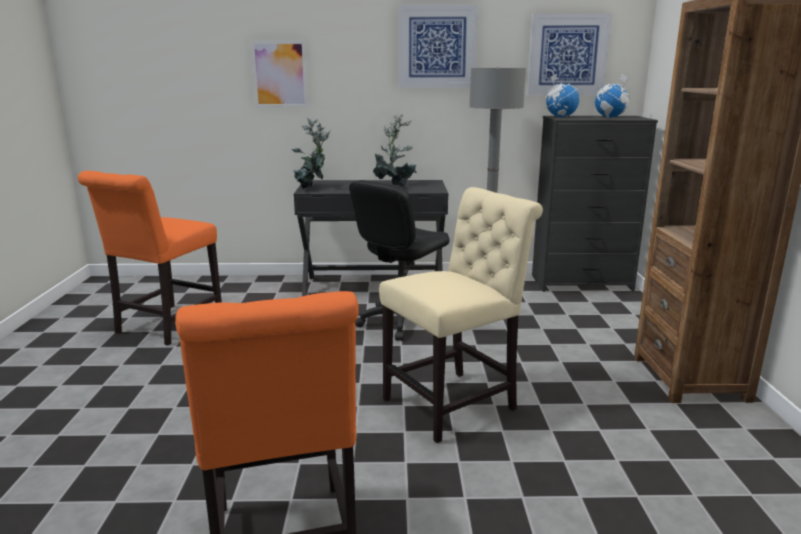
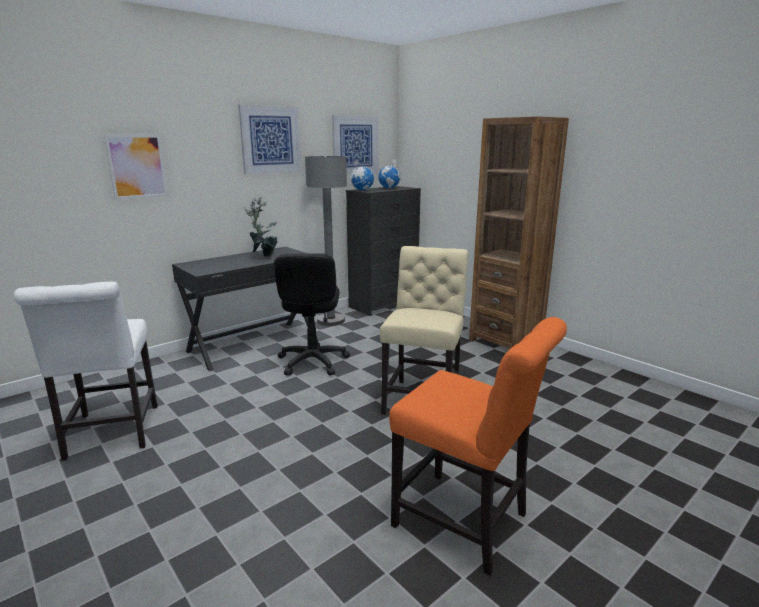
camera: 40 degrees left, 0 degrees up
(166, 326) = (111, 434): orange chair -> white chair
(311, 188) = (201, 269): potted plant -> none

